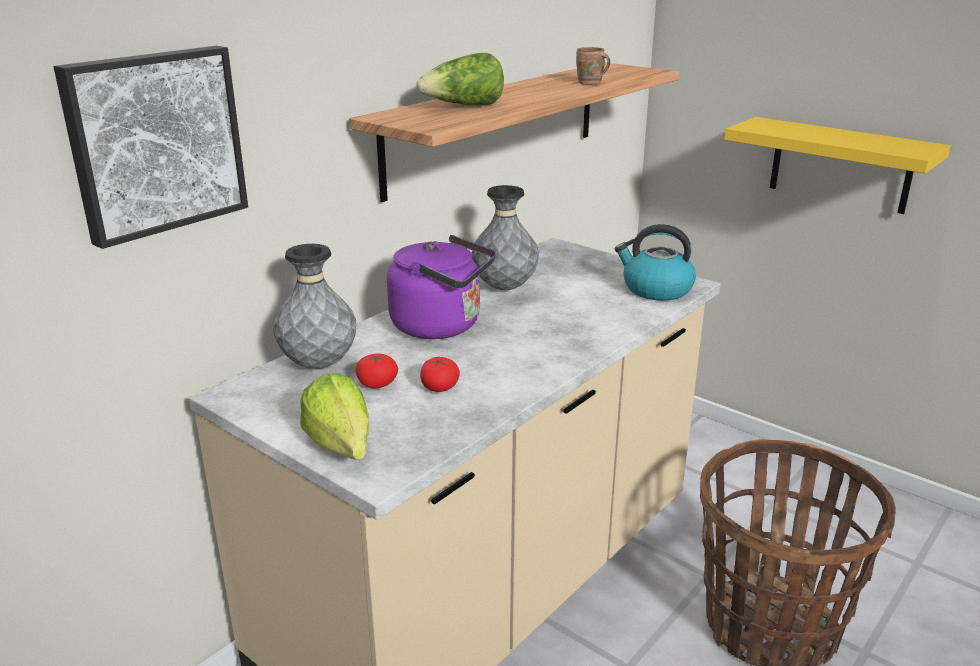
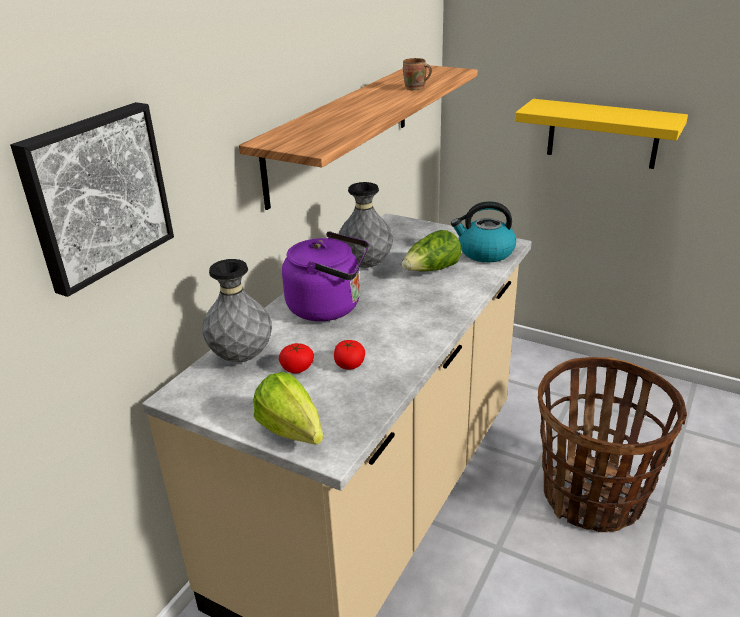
camera: 10 degrees left, 5 degrees up
(464, 106) = (328, 123): lettuce -> lettuce (431, 270)

